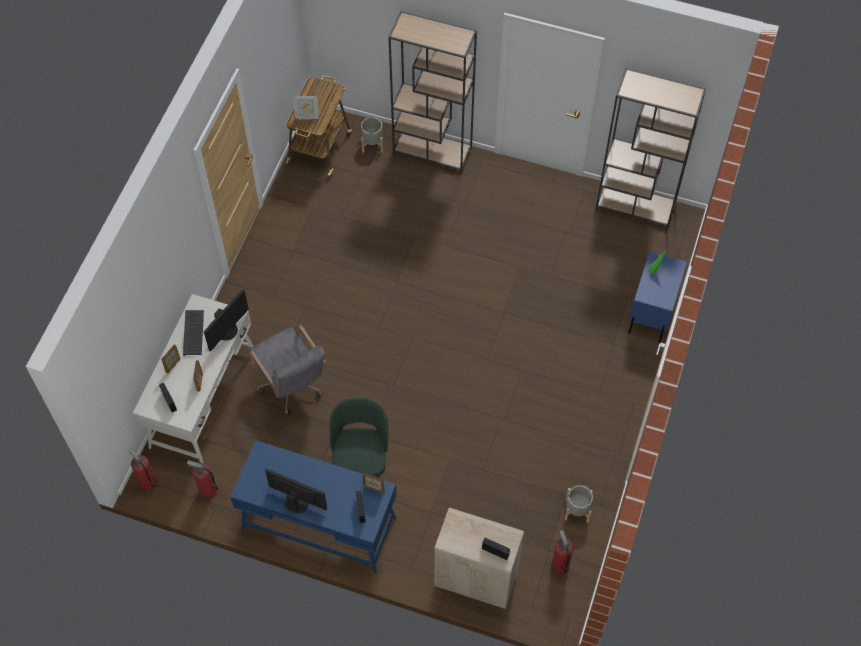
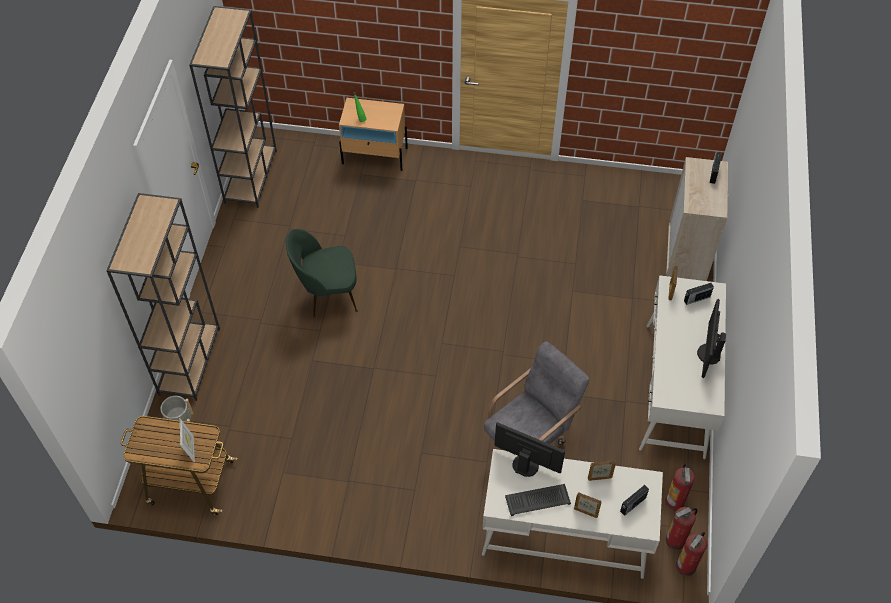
camera: 100 degrees left, 5 degrees down
(319, 523) = (674, 389): blue desk -> white desk
(361, 467) = (603, 363): green chair -> green chair (327, 297)
(559, 566) = (651, 197): fire extinguisher -> fire extinguisher (675, 540)
(577, 510) = (594, 191): grey planter -> none
(651, 312) = (375, 155): blue nightstand -> beige nightstand

